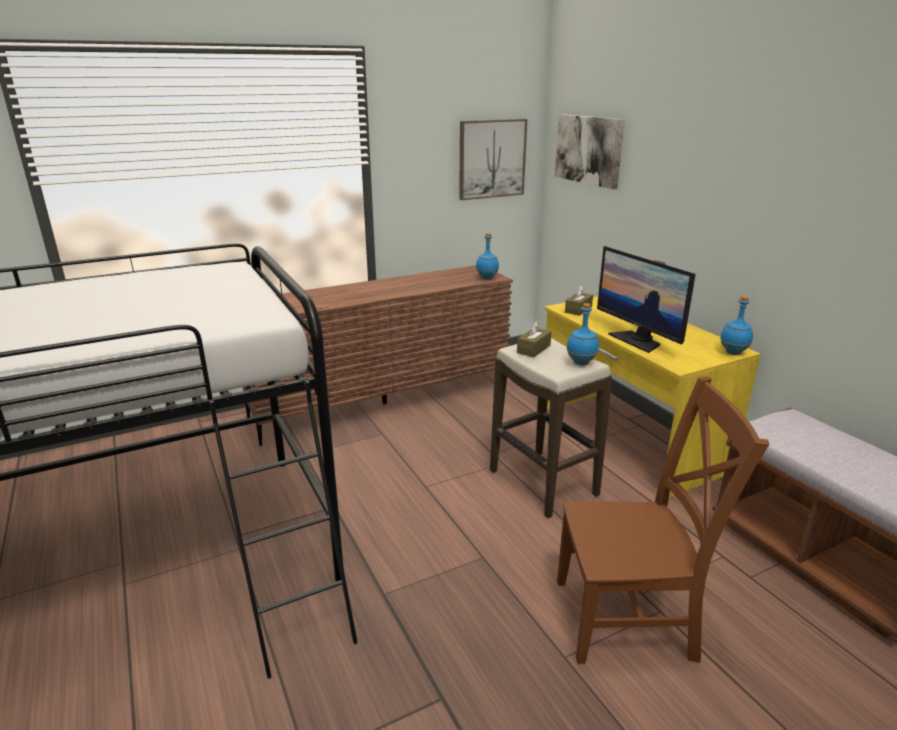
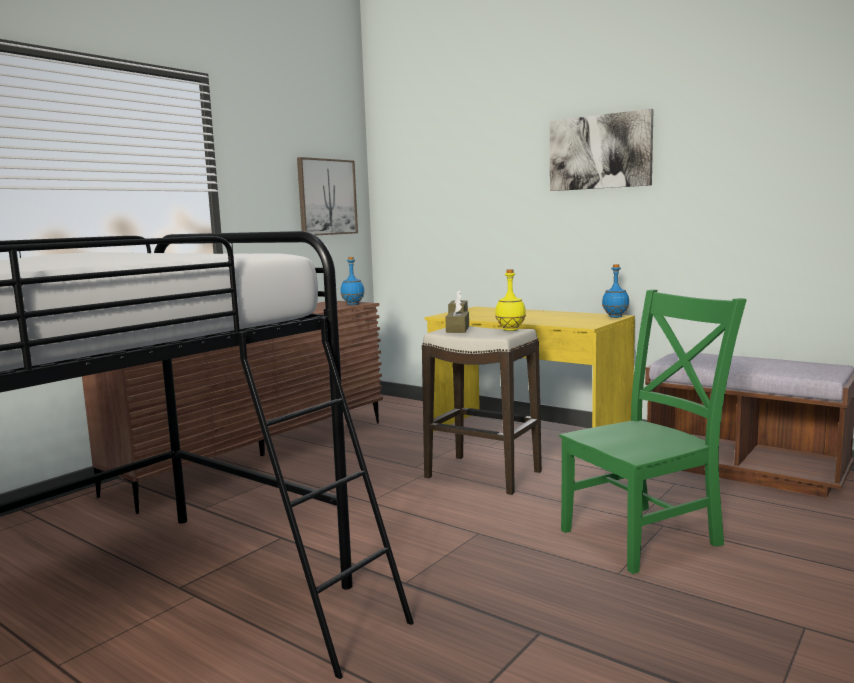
camera: 25 degrees left, 15 degrees down
(581, 362) = (510, 330): blue bottle -> yellow bottle
(589, 150) = (422, 181): picture -> picture (600, 152)
(630, 618) = (645, 536): brown chair -> green chair
(638, 340) = (534, 320): monitor -> none

